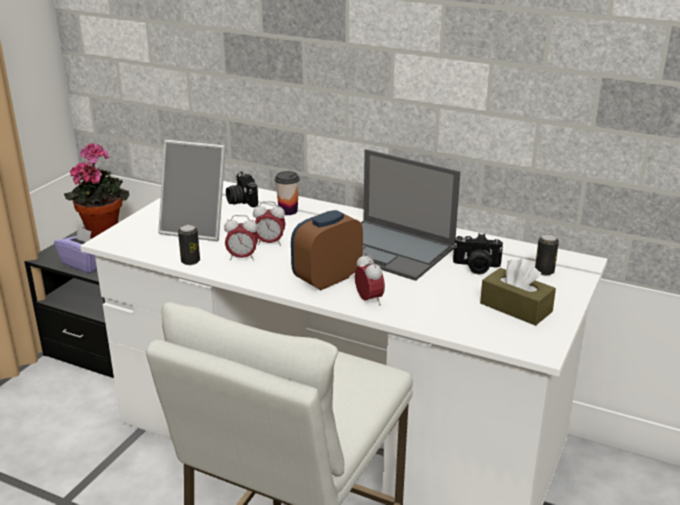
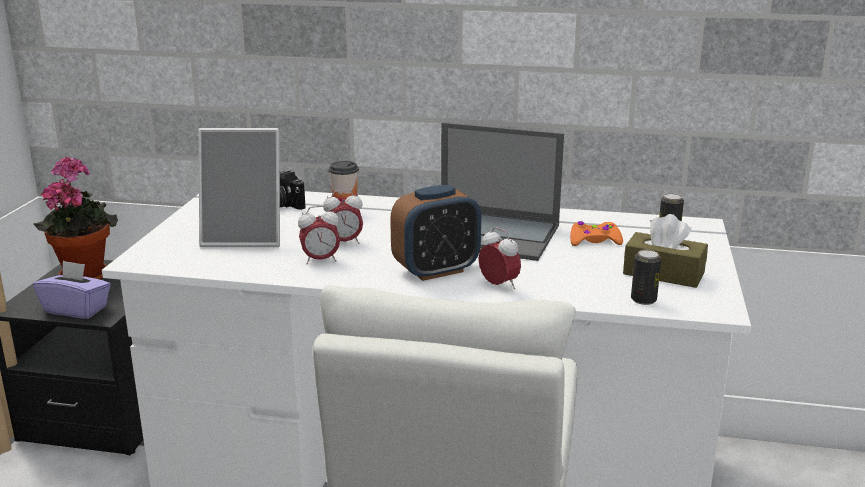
camera: 15 degrees left, 5 degrees down
(190, 261) = (258, 271): can -> can (643, 300)
(327, 279) = (436, 270): alarm clock -> alarm clock turned 150 degrees counterclockwise
(476, 267) = (594, 241): camera -> orange game controller

